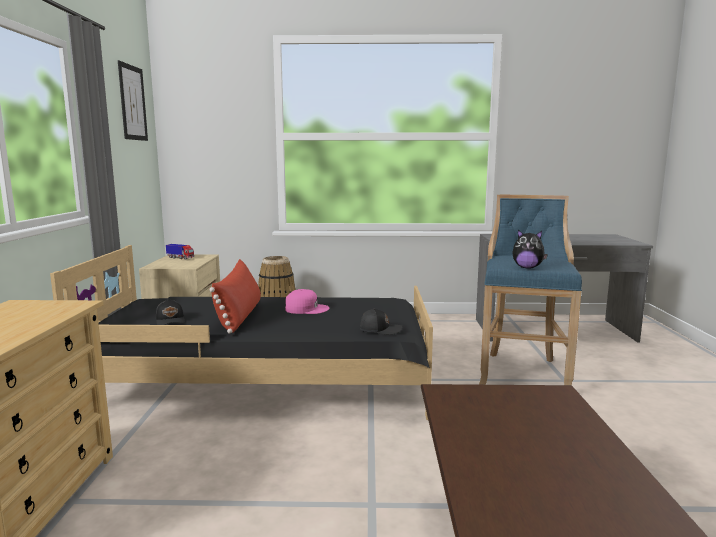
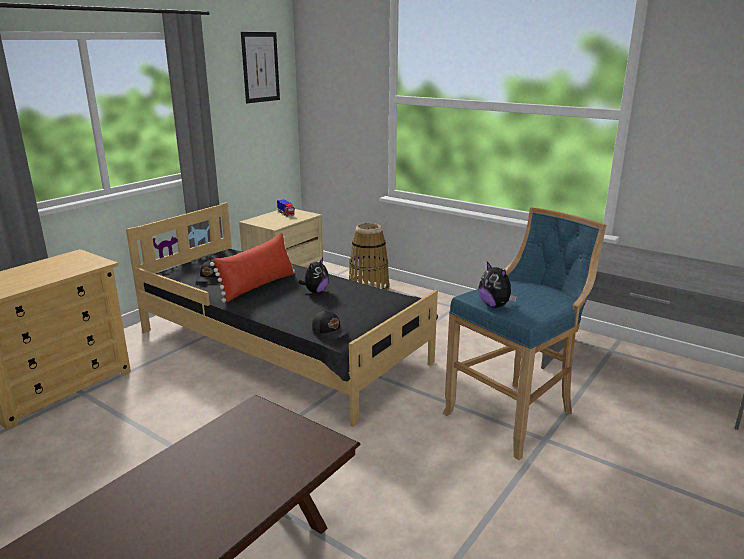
camera: 35 degrees right, 10 degrees up
(306, 309) = (315, 291): pink cap -> plush toy

